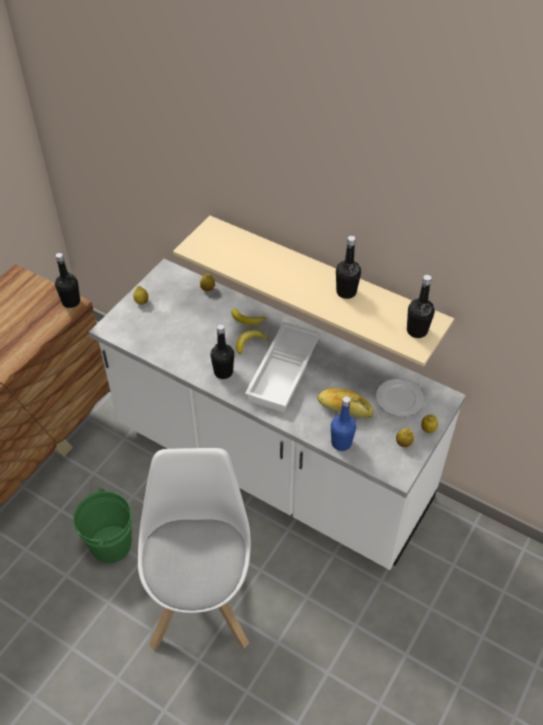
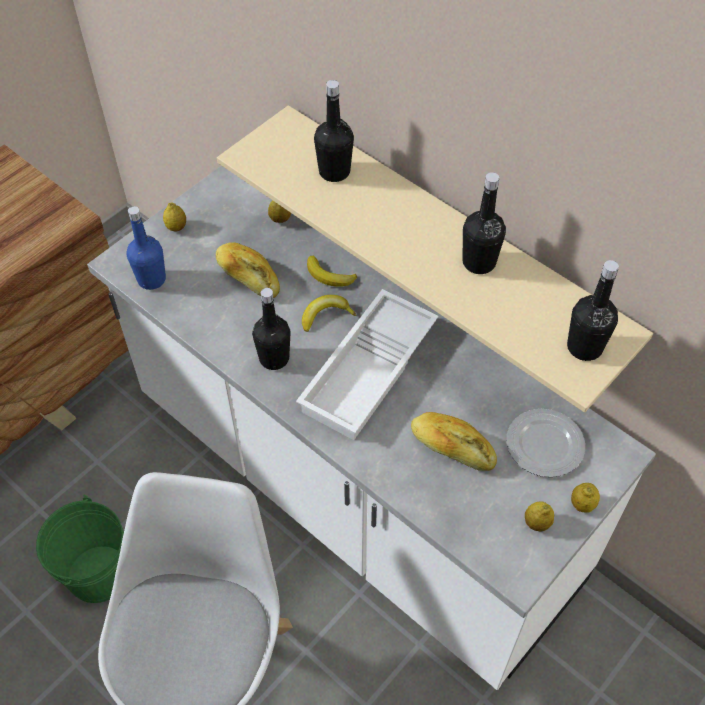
camera: 10 degrees right, 5 degrees up
(71, 302) = (69, 214): black bottle -> black bottle (334, 171)
(195, 326) = (248, 277): none -> bread
(341, 443) = (435, 507): blue bottle -> blue bottle (151, 279)

